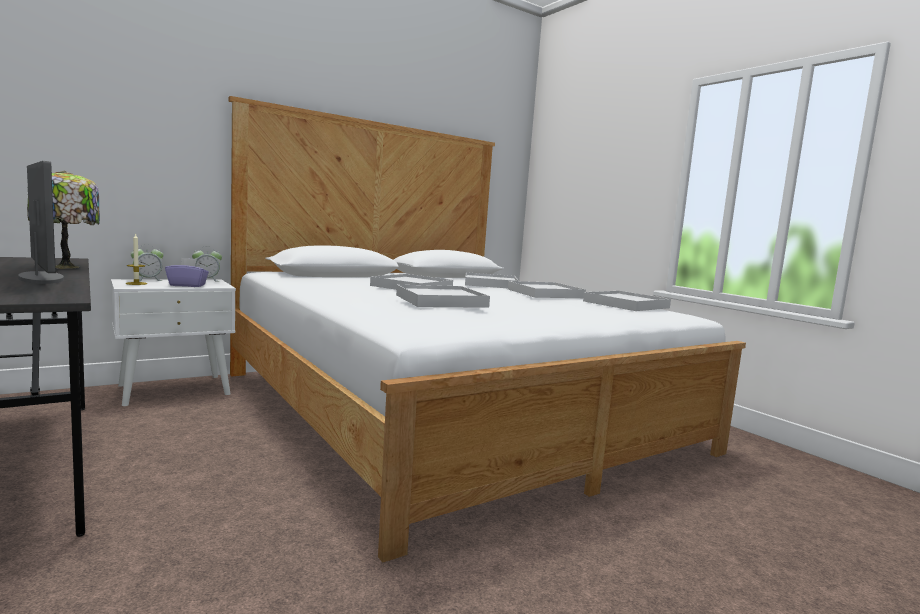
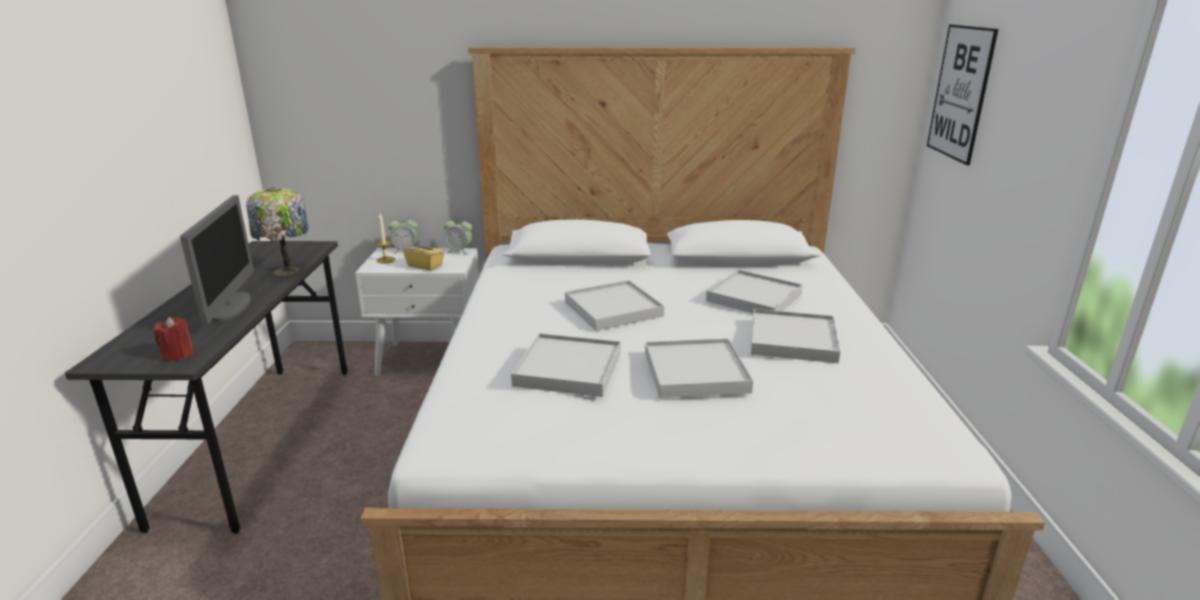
camera: 35 degrees right, 15 degrees up
(38, 296) = (178, 355): none -> red candle
(187, 285) = (425, 266): purple tissue box -> yellow tissue box
(559, 170) = (960, 93): none -> picture
(626, 304) = (880, 395): white tray -> white tray (696, 372)

